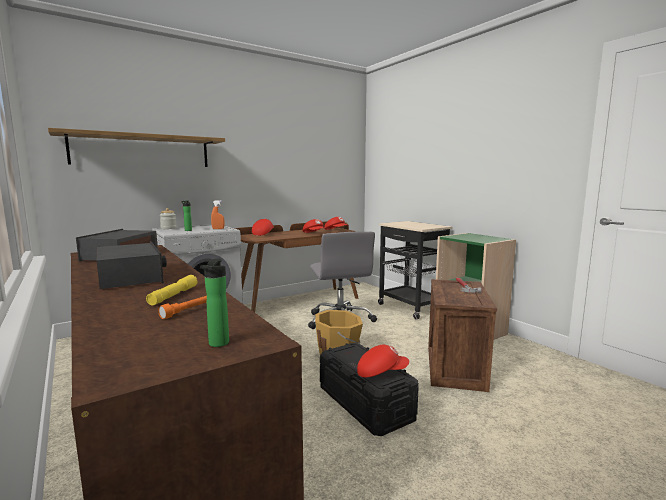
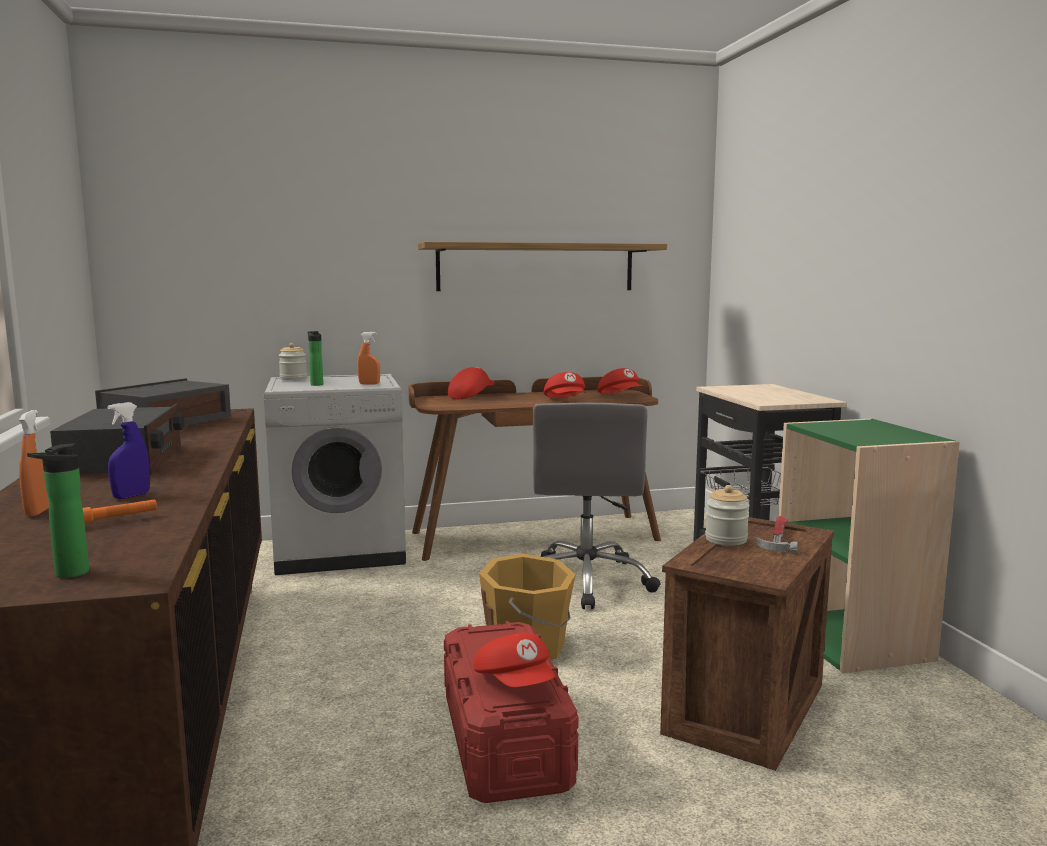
camera: 20 degrees right, 0 degrees up
(125, 311) = (38, 512): none -> orange spray bottle
(142, 151) = (259, 243): shelf -> shelf (536, 267)
(173, 295) = (131, 496): yellow flashlight -> blue spray bottle
(365, 403) = (505, 740): black storage box -> red storage box
(381, 372) = (516, 683): red cap -> red cap turned 45 degrees clockwise
(445, 290) = (726, 539): none -> jar

